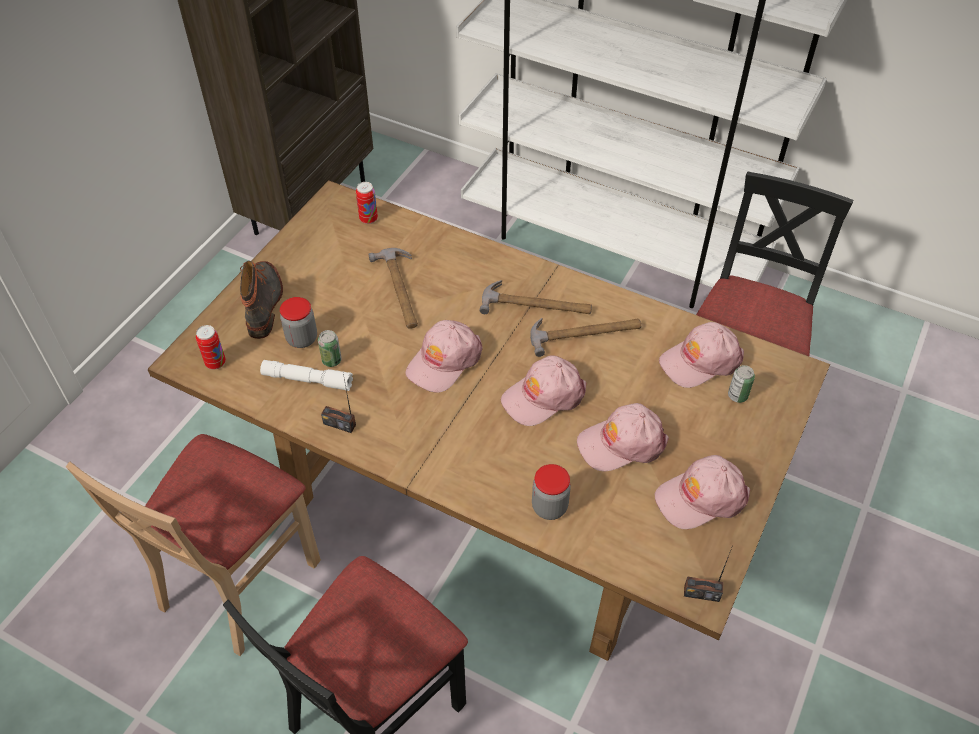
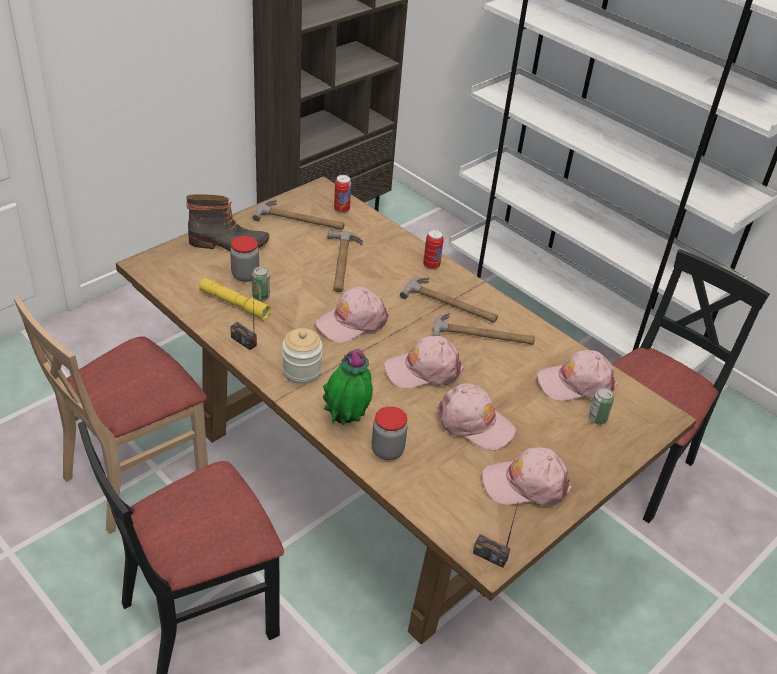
camera: 15 degrees right, 10 degrees down
(215, 363) = (169, 273): can -> can (431, 265)
(264, 303) = (228, 244): boot -> boot turned 75 degrees clockwise
(307, 380) = (234, 304): white flashlight -> yellow flashlight
(329, 247) = (300, 220): none -> hammer
(418, 441) = (302, 371): none -> jar
(493, 487) = (347, 422): none -> potted plant
(621, 443) = (474, 423): pink cap -> pink cap turned 150 degrees counterclockwise

